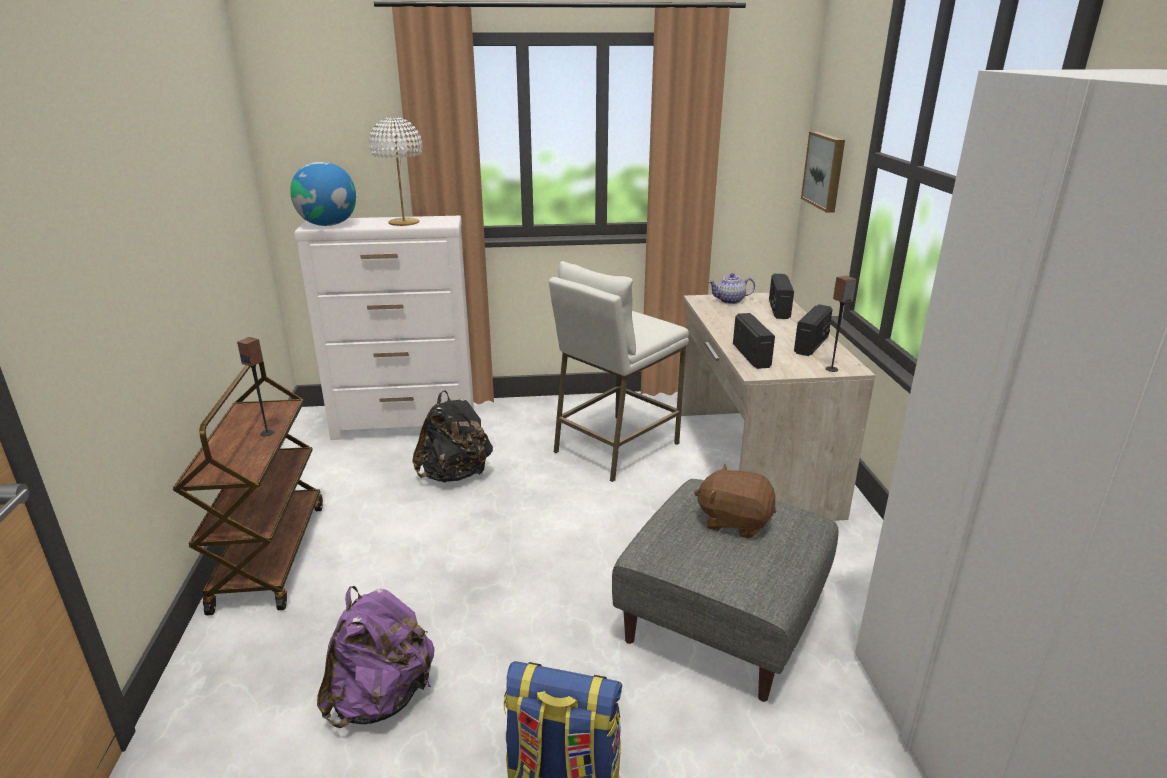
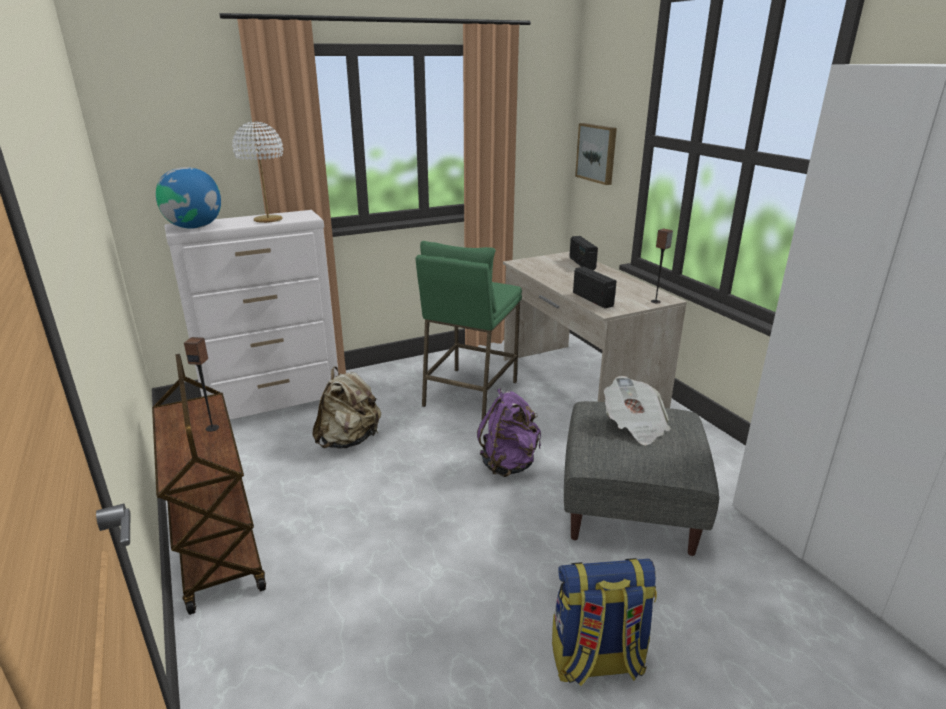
camera: 20 degrees left, 0 degrees up
(381, 698) = (406, 638): purple backpack -> purple backpack (509, 464)
(455, 474) = (349, 440): black backpack -> beige backpack
(615, 447) = (469, 394): white stool -> green stool
(730, 301) = (541, 261): teapot -> none
(734, 521) = (634, 426): brown plush toy -> newspaper
(811, 345) = (627, 286): radio -> none

